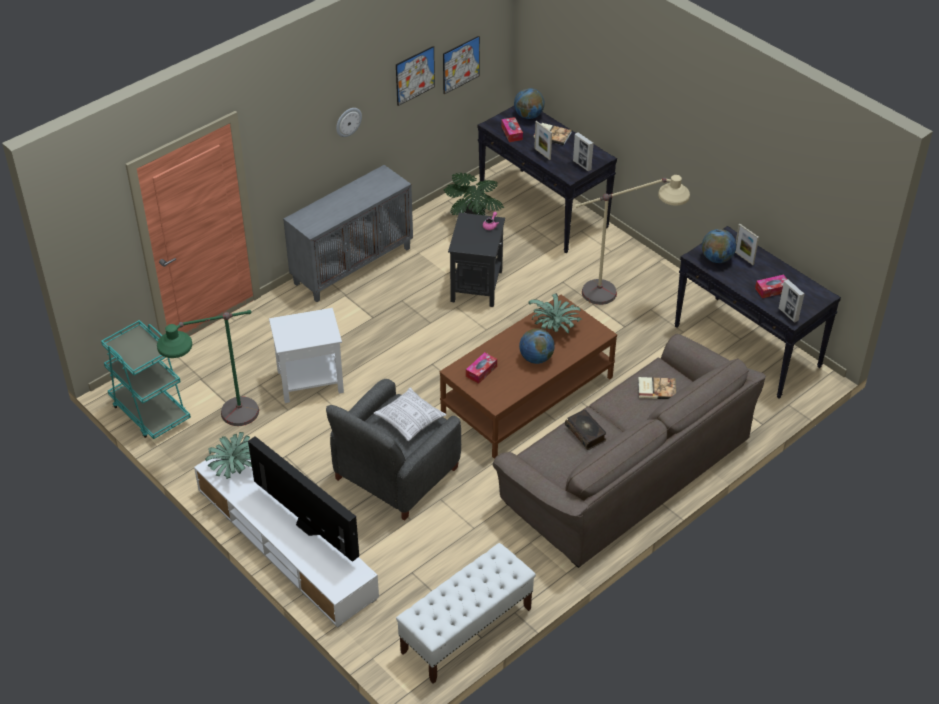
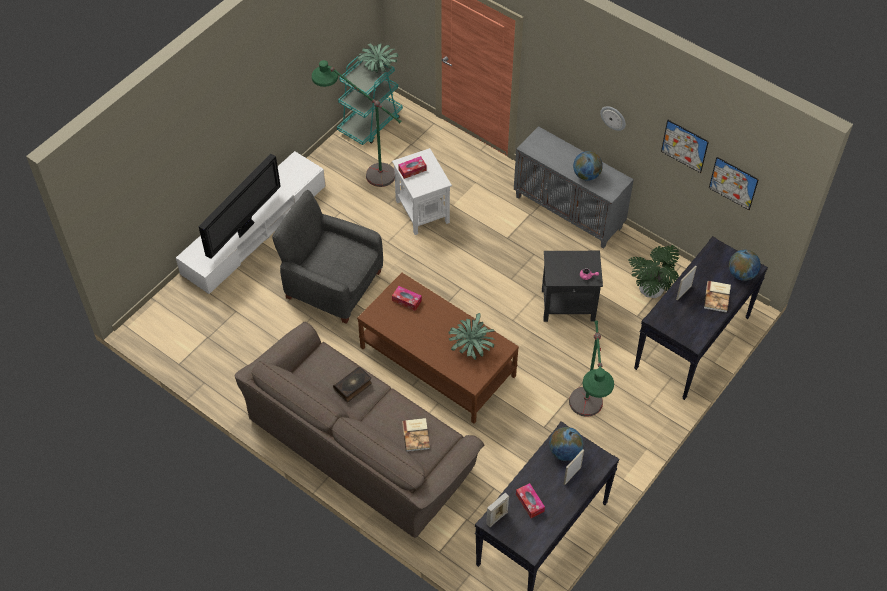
camera: 80 degrees right, 10 degrees up
(235, 468) = (296, 174): potted plant -> potted plant (378, 68)
(409, 420) = (343, 262): pillow -> none
(466, 631) = (184, 353): white bench -> none
(511, 133) = (708, 264): tissue box -> tissue box (412, 170)
(536, 358) = (430, 337): globe -> globe (586, 175)
(582, 165) = (676, 326): picture frame -> none
(623, 296) = (585, 422): beige floor lamp -> green floor lamp

